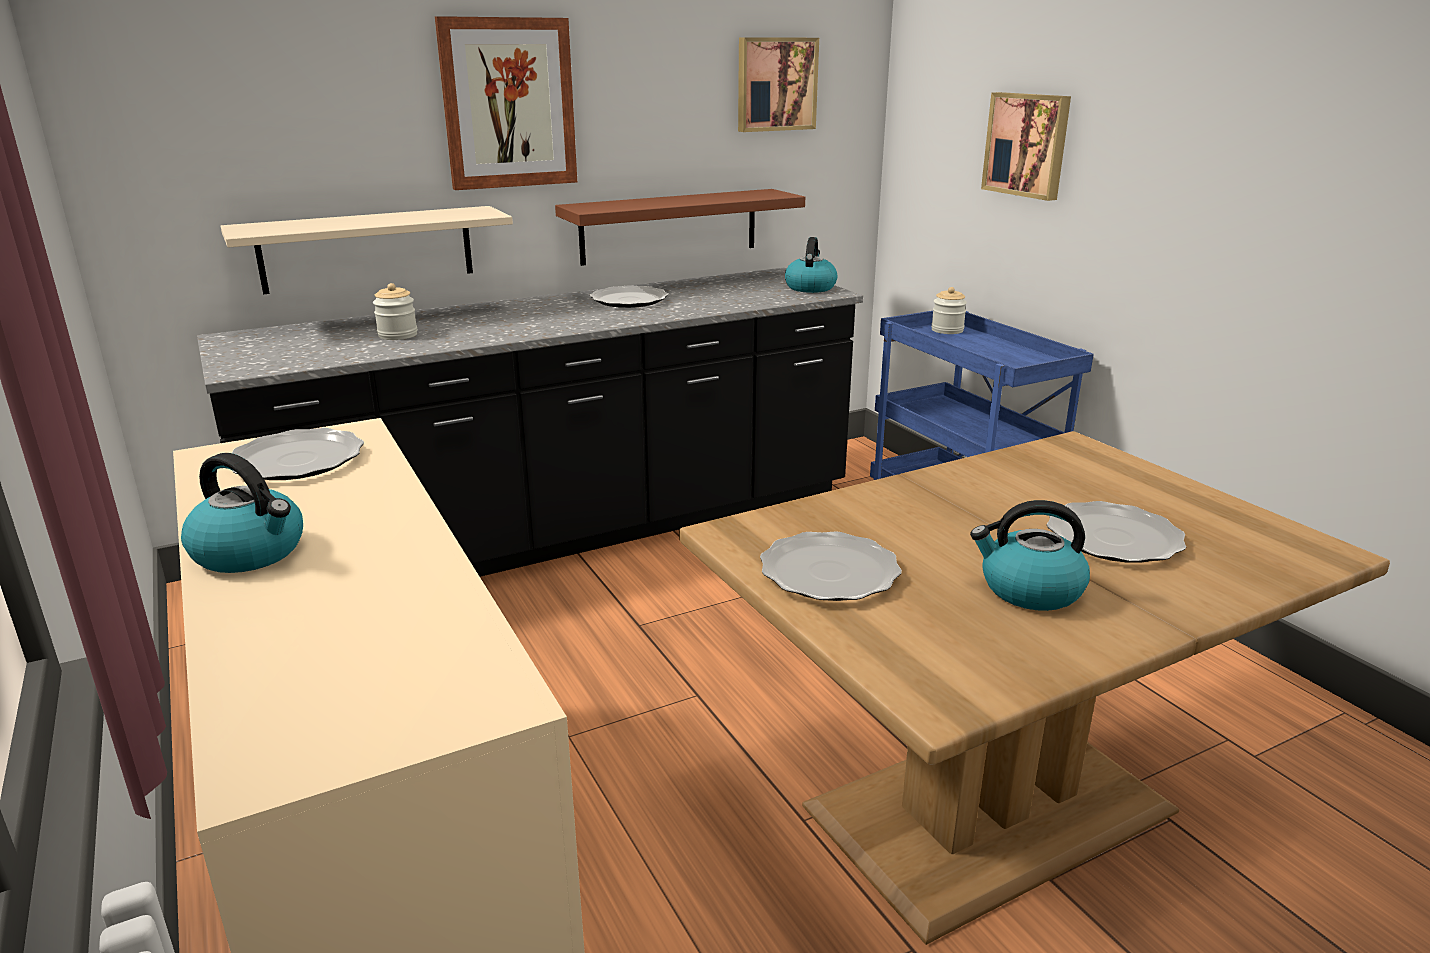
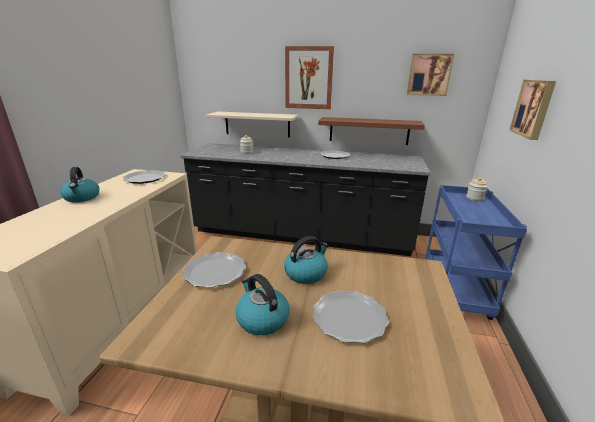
camera: 40 degrees right, 0 degrees up
(810, 287) = (413, 165): kettle -> kettle (306, 273)

